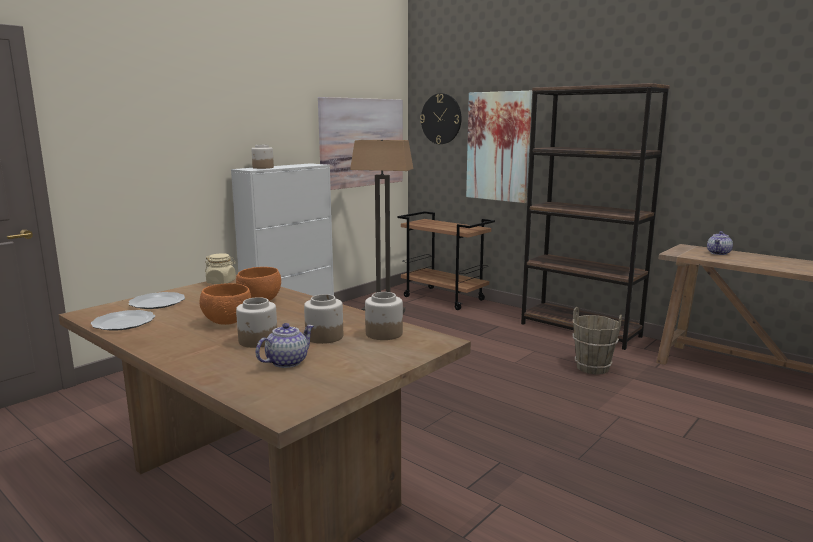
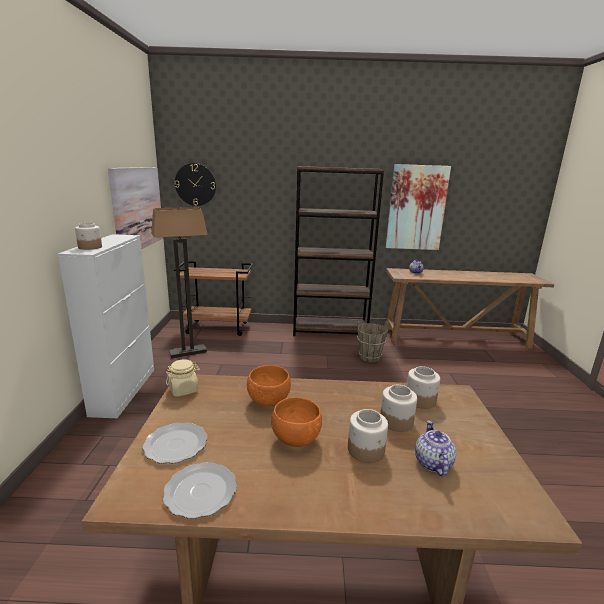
camera: 40 degrees left, 5 degrees up
(498, 146) = (251, 208): picture -> picture (416, 208)

